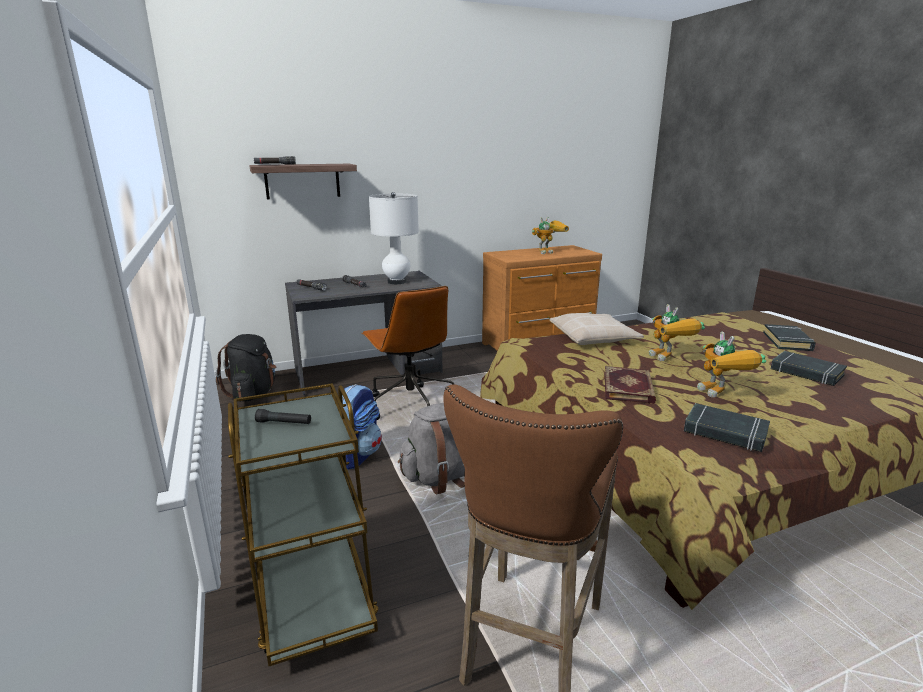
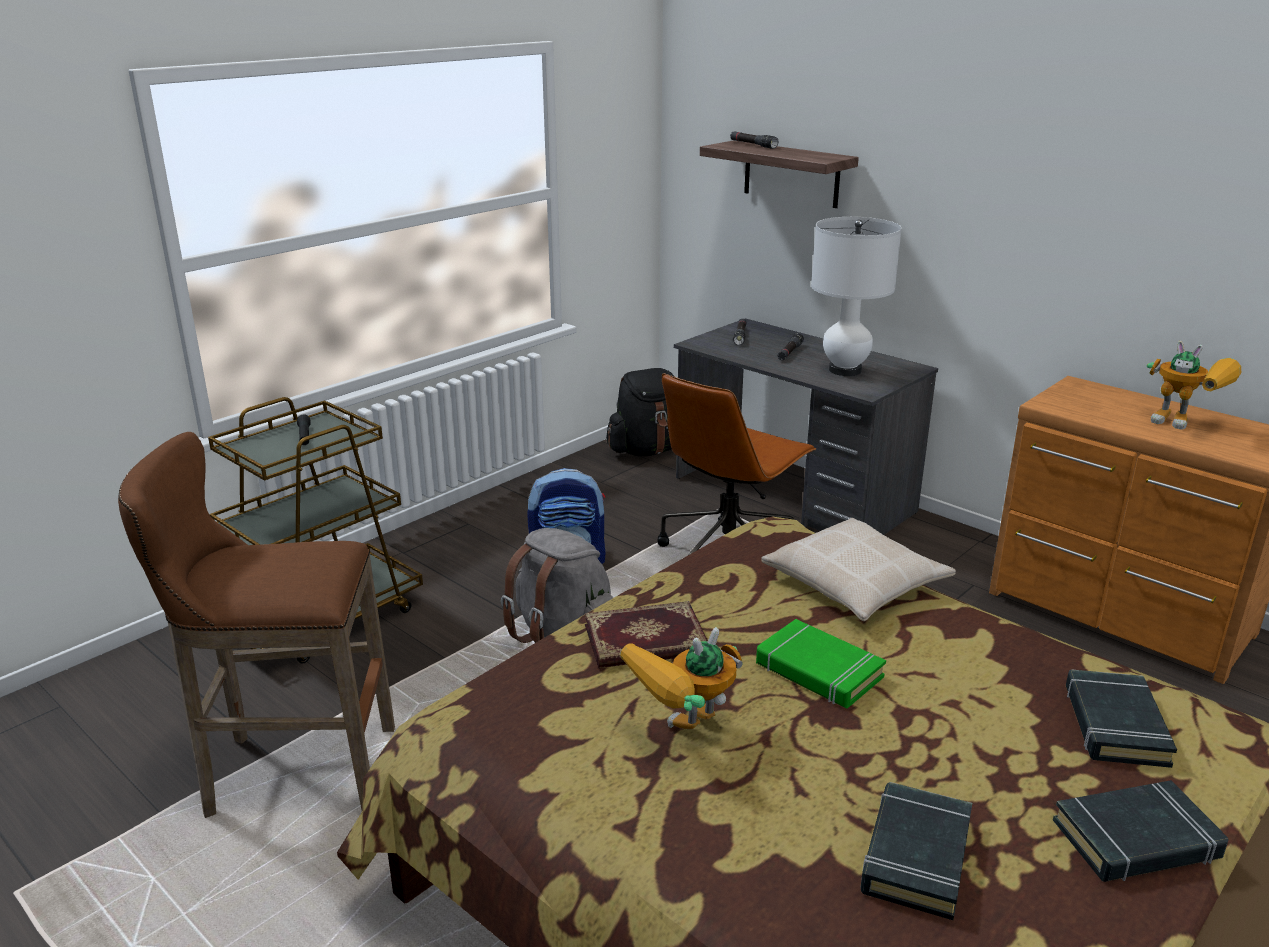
camera: 65 degrees right, 5 degrees up
(669, 359) = (818, 671): toy robot -> green book
(725, 432) = (535, 742): black book -> black book (1114, 725)

